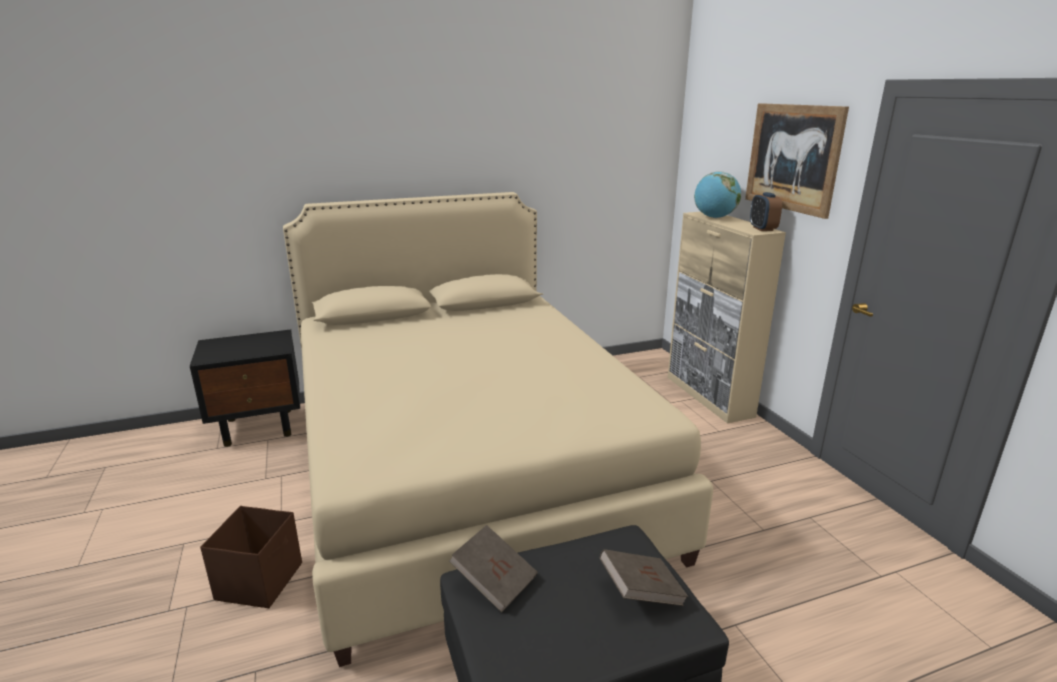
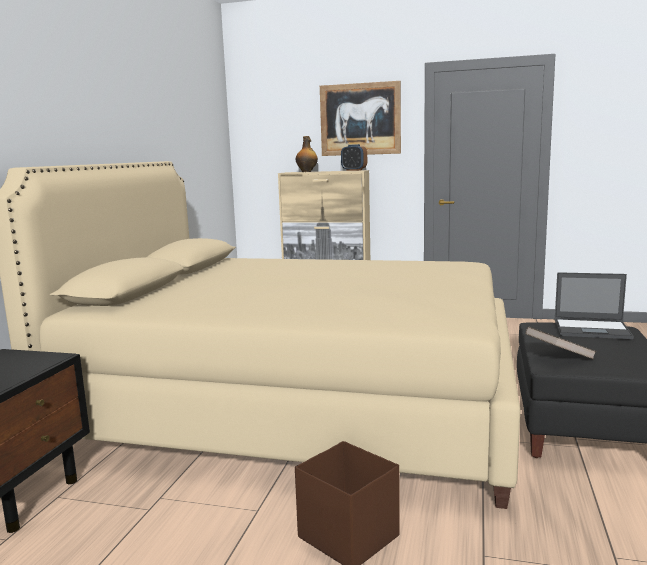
camera: 55 degrees left, 10 degrees down
(641, 592) = (592, 329): brown book -> laptop
(714, 217) = (307, 171): globe -> bottle

